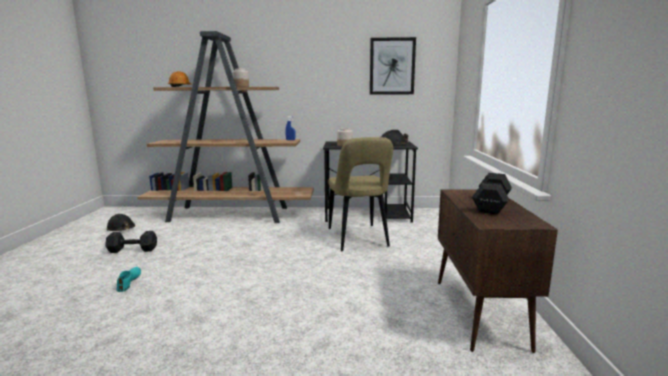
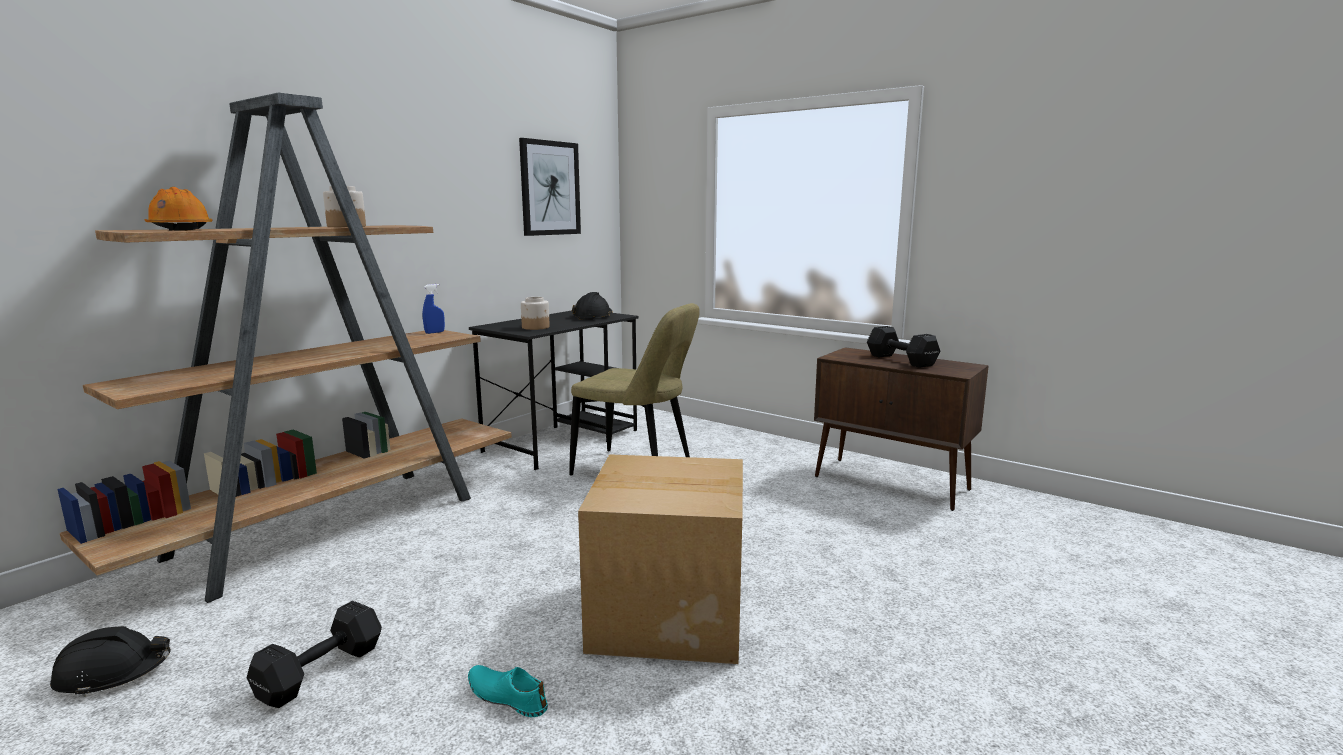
camera: 55 degrees left, 0 degrees up
(212, 291) = (668, 614): none -> cardboard box

